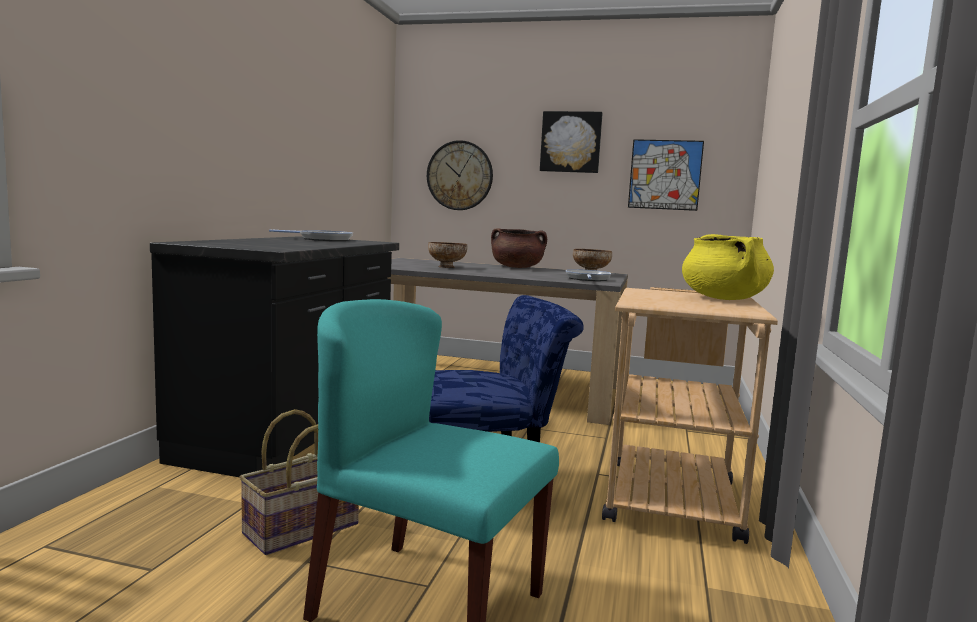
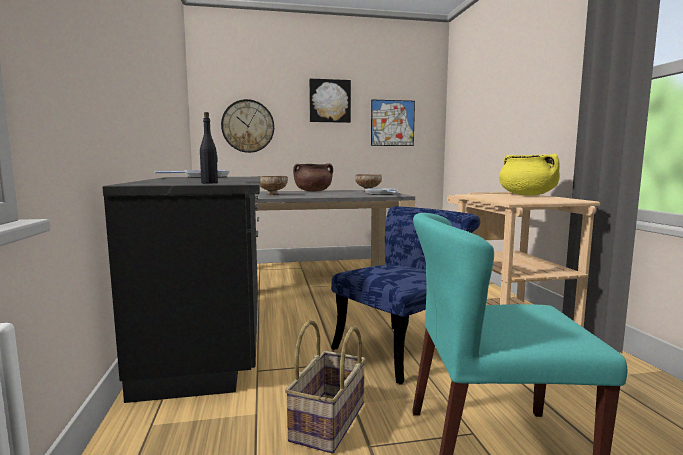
camera: 25 degrees left, 0 degrees up
(255, 246) = (210, 183): none -> black bottle

